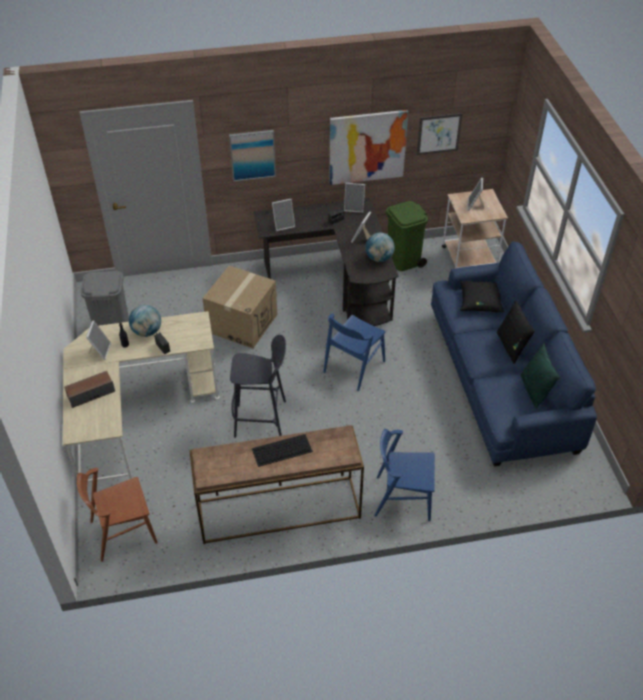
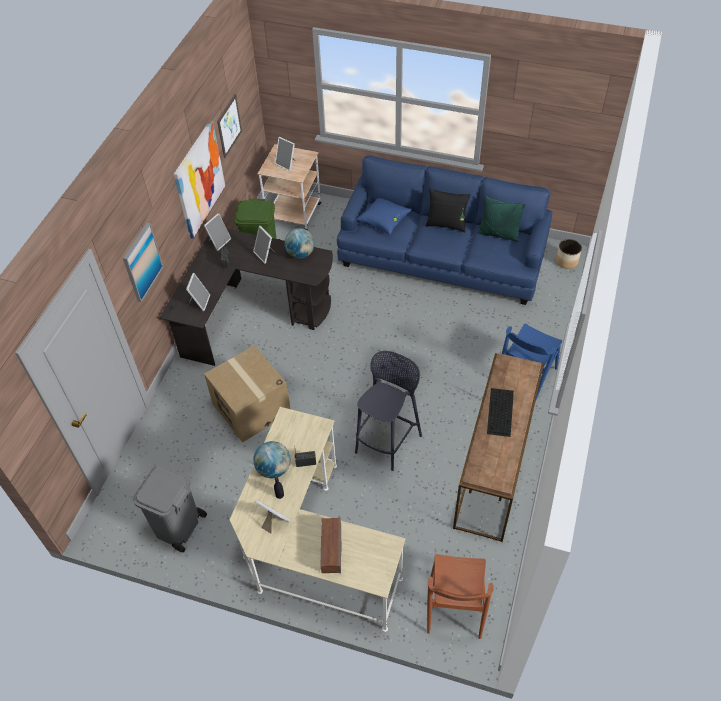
camera: 60 degrees left, 5 degrees up
(354, 367) = (365, 346): blue chair -> none
(480, 302) = (383, 220): black pillow -> blue pillow
(584, 481) = (567, 261): none -> planter

